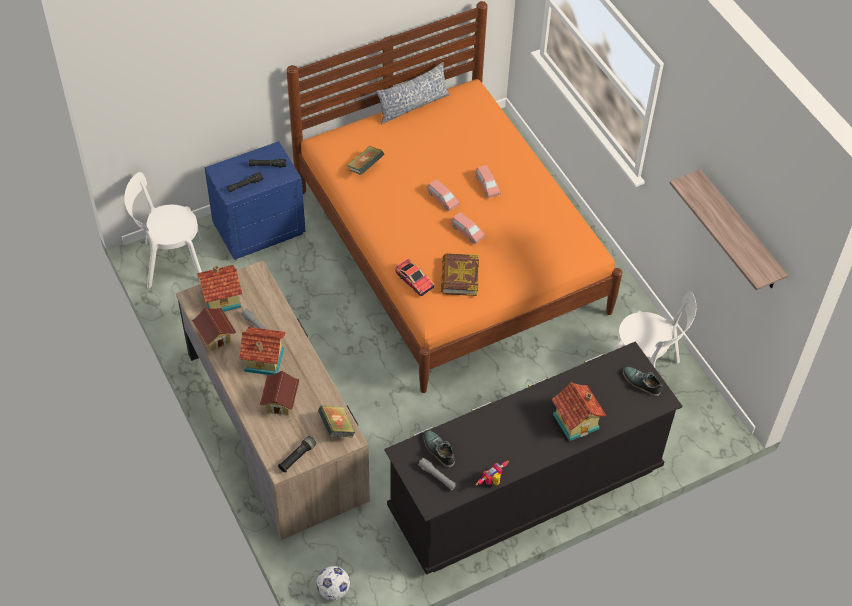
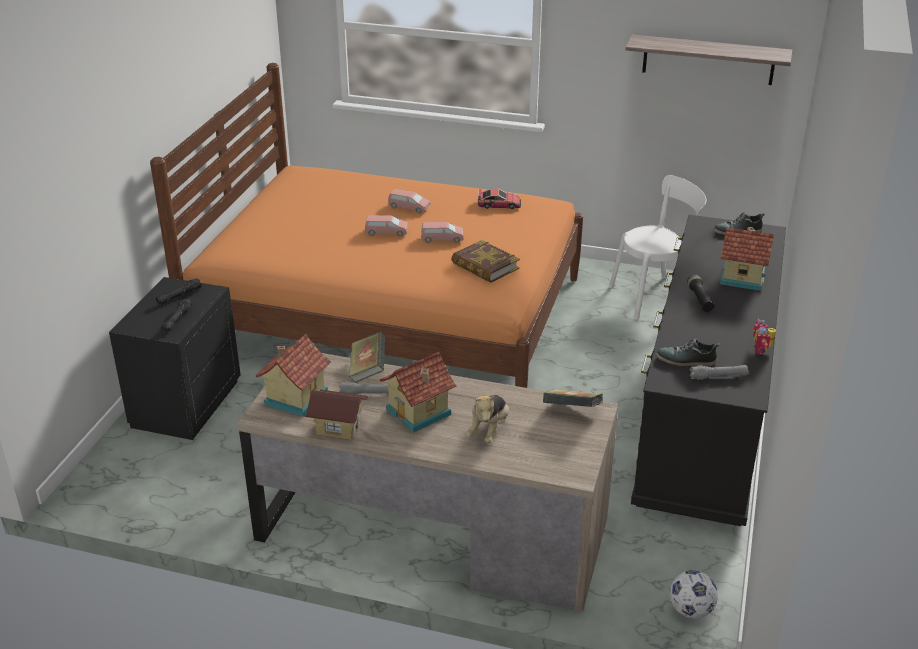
camera: 45 degrees left, 20 degrees down
(170, 262) = (120, 484): white chair -> none
(258, 229) = (185, 404): blue nightstand -> black nightstand
(280, 402) = (489, 430): toy house -> plush toy
(297, 457) = (576, 456): black flashlight -> black flashlight (699, 299)
(365, 167) = (282, 249): book -> book (368, 370)
(412, 106) = (260, 199): pillow -> none
(415, 280) = (451, 289): toy car -> toy car (499, 204)

